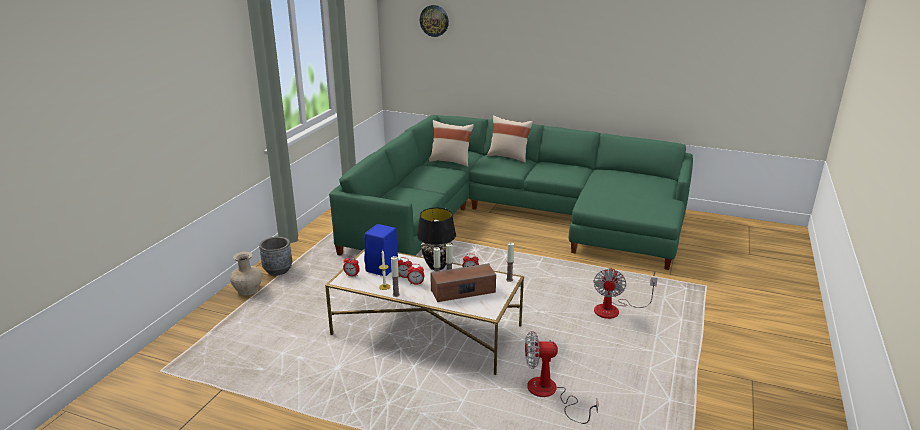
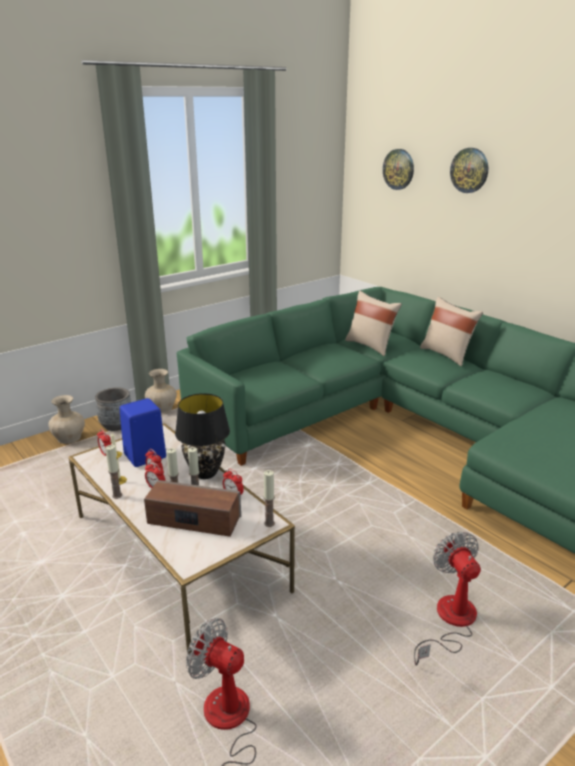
camera: 30 degrees right, 0 degrees up
(301, 248) = (162, 408): none -> beige vase
(497, 20) = (469, 170): none -> wall clock
(614, 310) = (450, 622): fan -> fan turned 120 degrees clockwise

